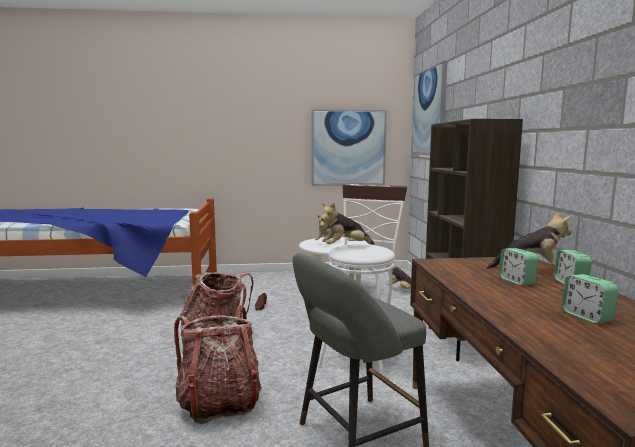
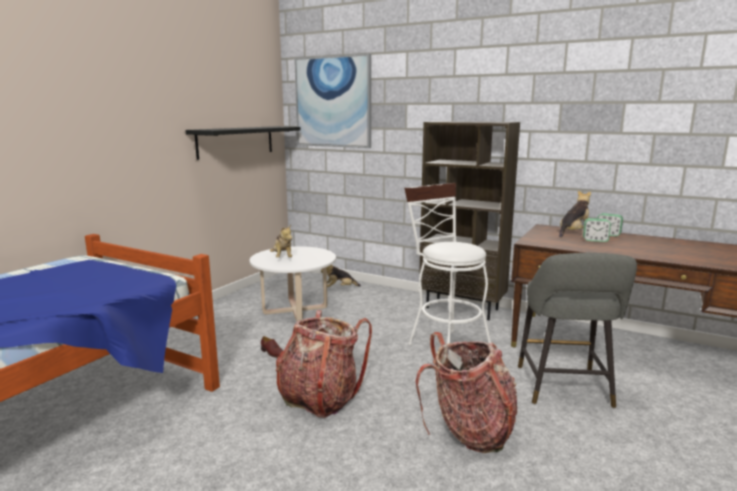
camera: 55 degrees left, 5 degrees up
(345, 247) = (444, 249): plush toy -> none
(348, 148) = (236, 141): picture -> black shelf
(587, 317) = (669, 247): alarm clock -> none

